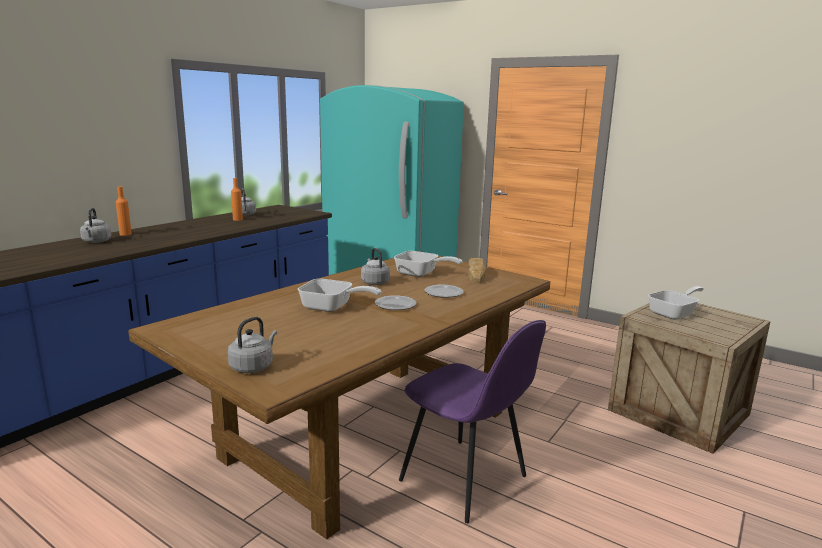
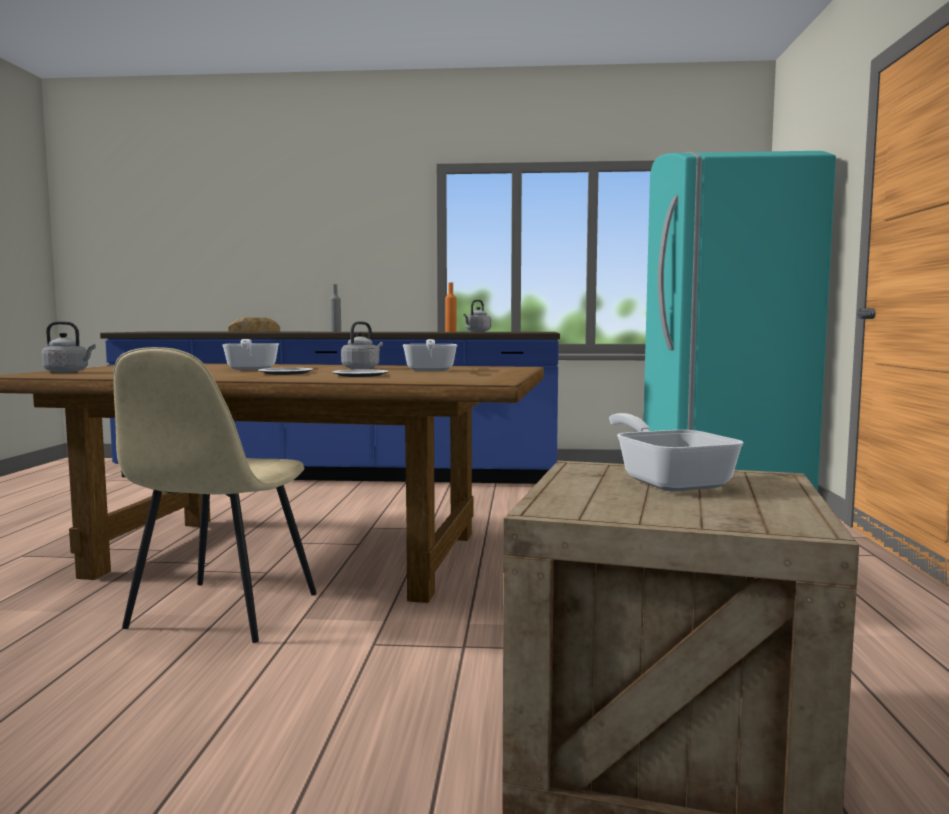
camera: 60 degrees right, 10 degrees down
(96, 241) = (300, 331): grey kettle -> none
(125, 234) = (335, 331): orange bottle -> grey bottle
(465, 480) = (221, 612): purple chair -> beige chair
(476, 275) = (469, 375): bread -> bread (254, 331)
(674, 313) = (669, 481): frying pan -> frying pan turned 135 degrees counterclockwise

